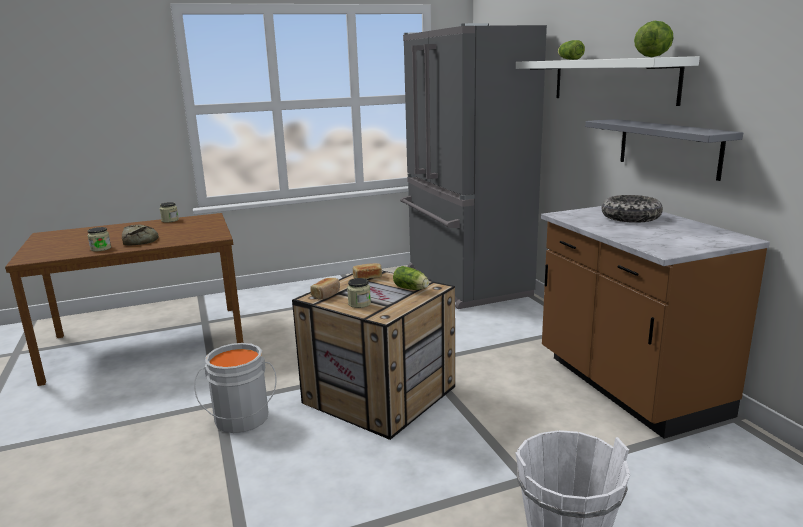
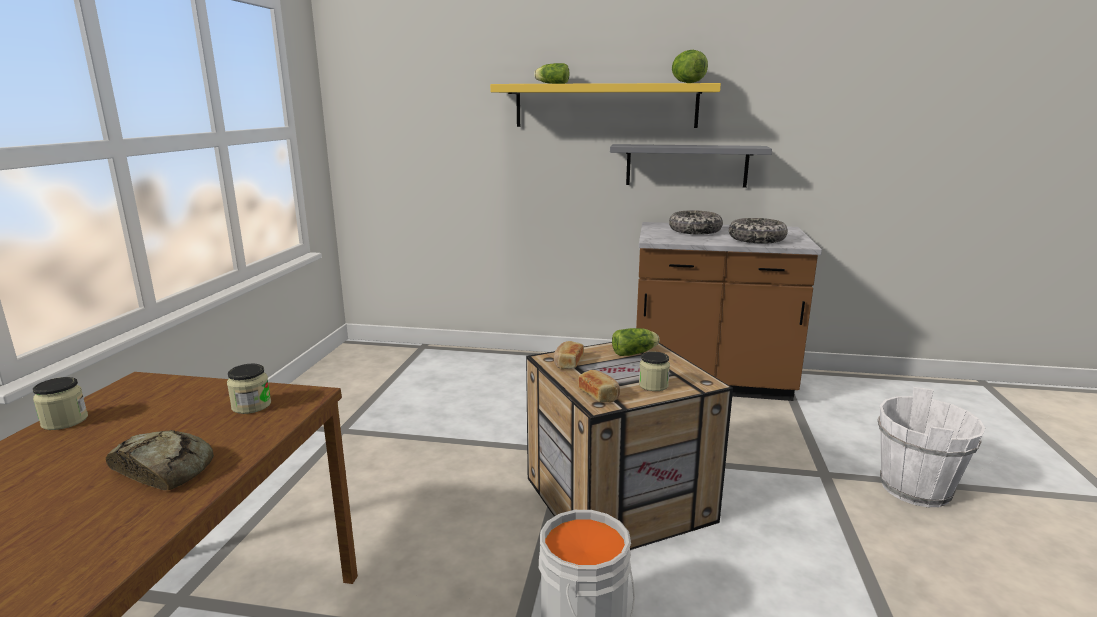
camera: 60 degrees left, 0 degrees up
(101, 248) = (125, 526): jar -> jar (251, 405)
(464, 282) = (412, 366): grey fridge -> none
(612, 80) = (605, 106): white shelf -> yellow shelf
(645, 236) = (756, 239): none -> bowl

